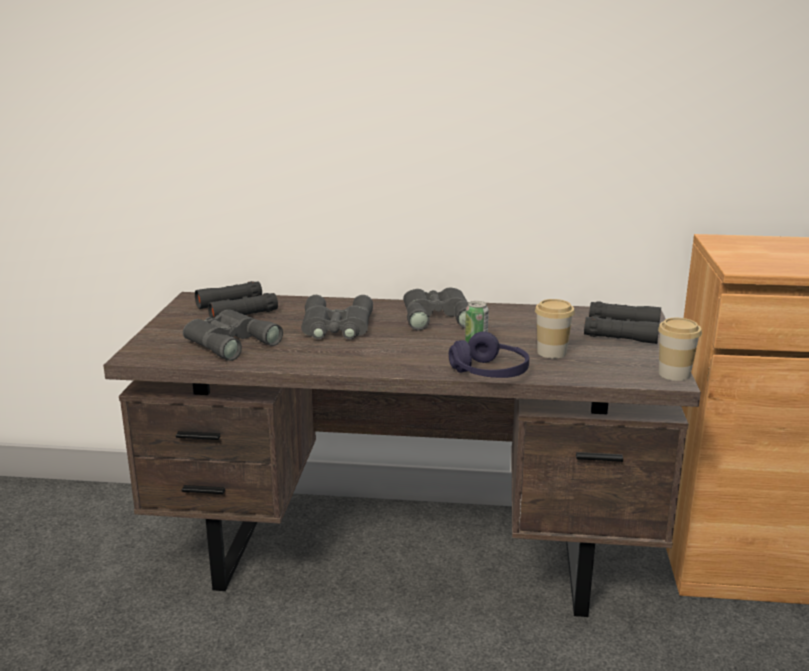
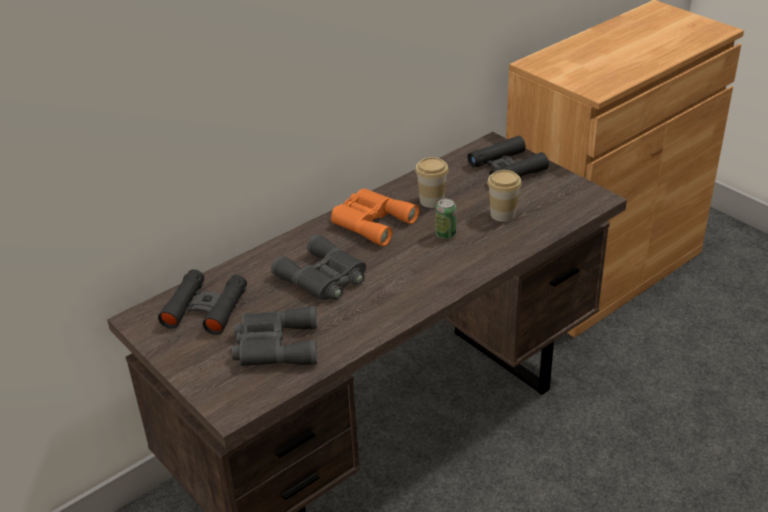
camera: 45 degrees left, 15 degrees up
(437, 315) = (370, 221): grey binoculars -> orange binoculars
(489, 372) = (500, 257): purple headphones -> none
(674, 374) = (594, 192): cup -> cup (432, 201)

